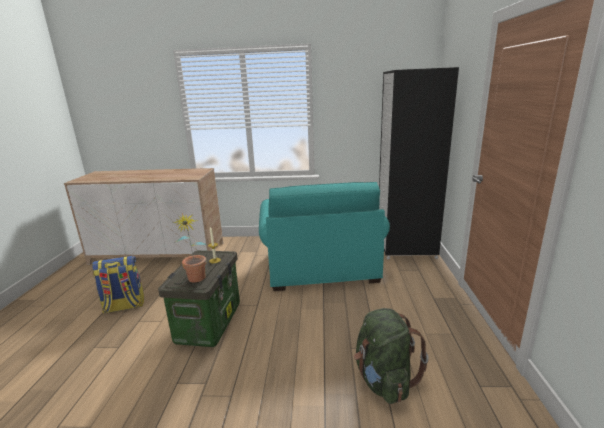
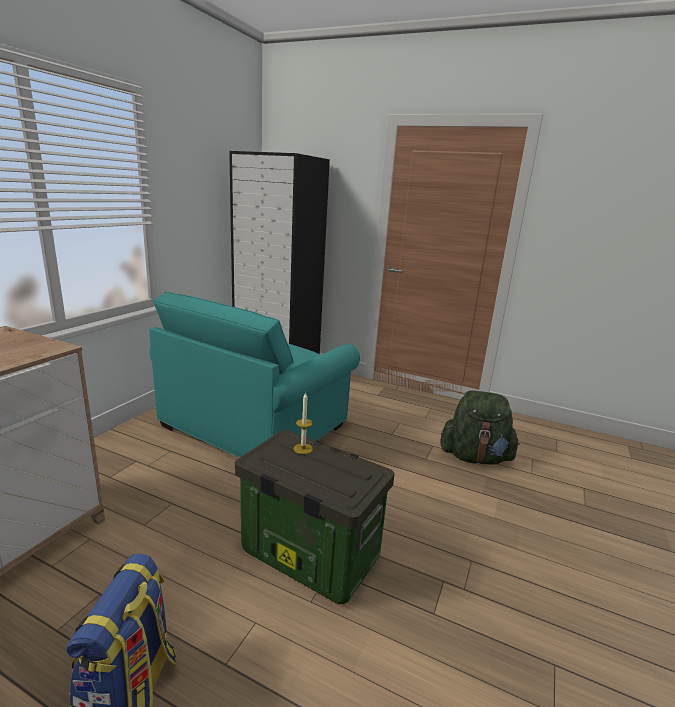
camera: 70 degrees left, 0 degrees up
(196, 280) = (359, 473): potted plant -> none
(320, 266) = (254, 425): turquoise armchair -> turquoise armchair turned 105 degrees clockwise

